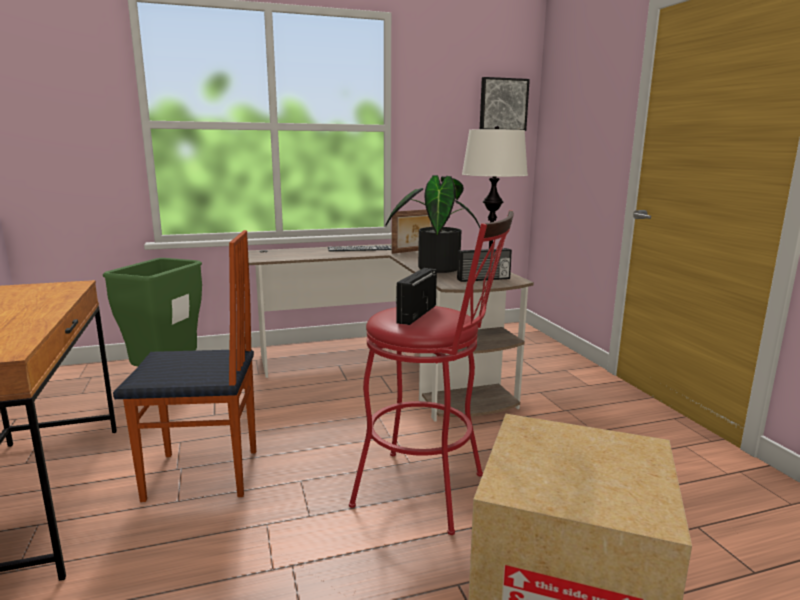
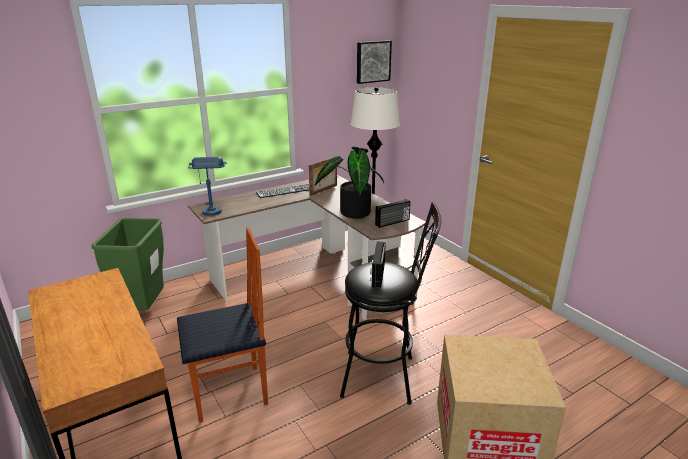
camera: 15 degrees left, 10 degrees up
(262, 255) = (212, 209): none -> blue table lamp
(430, 492) = (385, 377): red stool -> black stool

